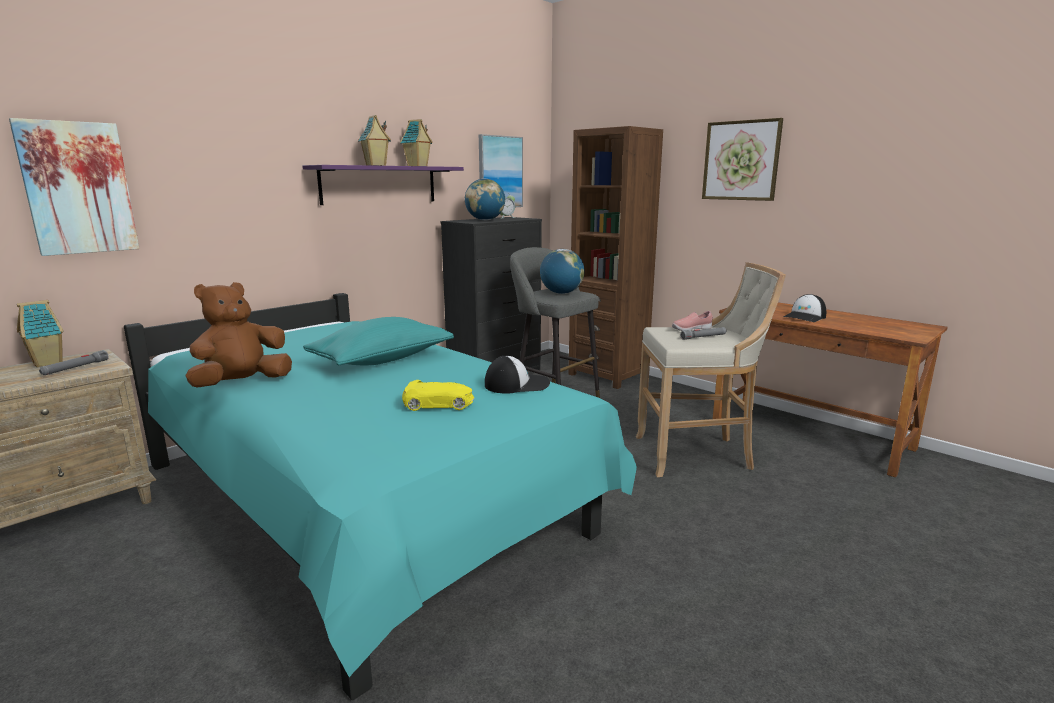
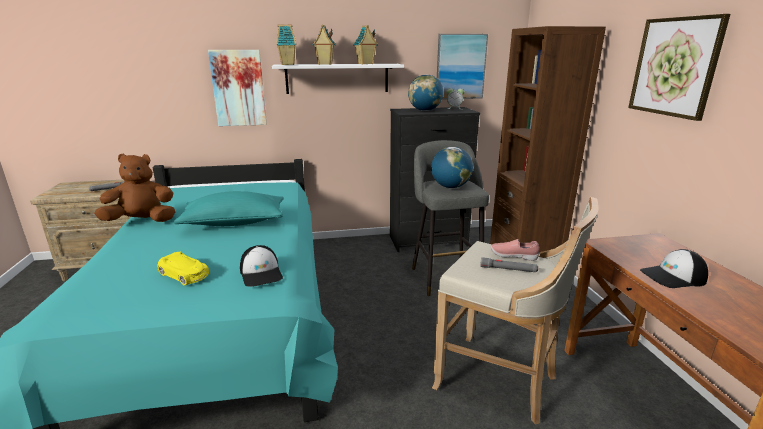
camera: 35 degrees right, 5 degrees up
(49, 362) = (109, 182): toy house -> toy house (288, 64)
(78, 188) = (129, 81): picture -> picture (238, 88)
(379, 184) = (337, 78): purple shelf -> white shelf
(517, 384) = (261, 273): cap -> cap turned 45 degrees clockwise

